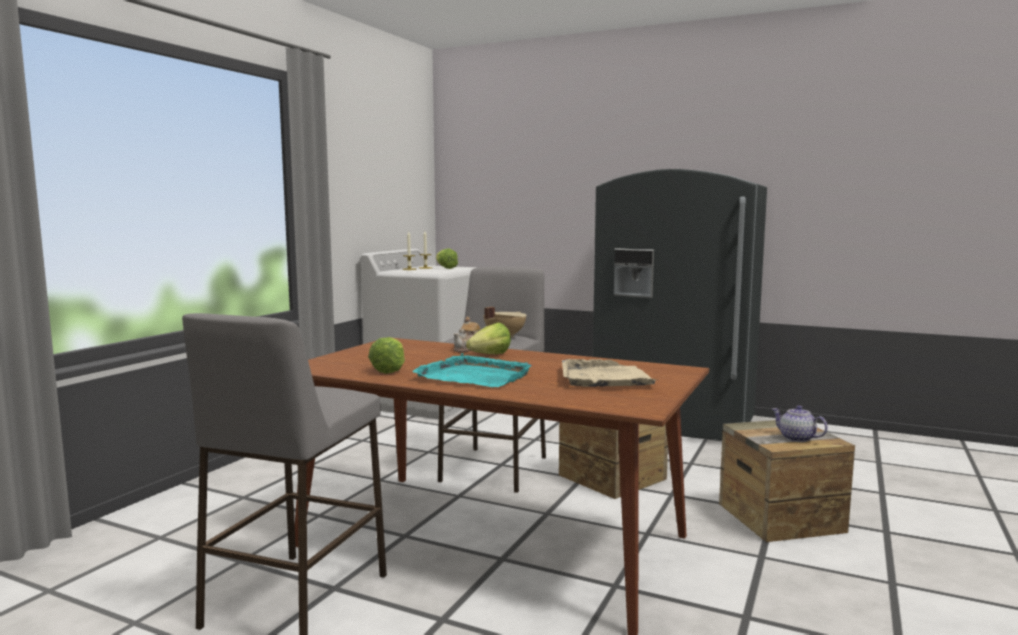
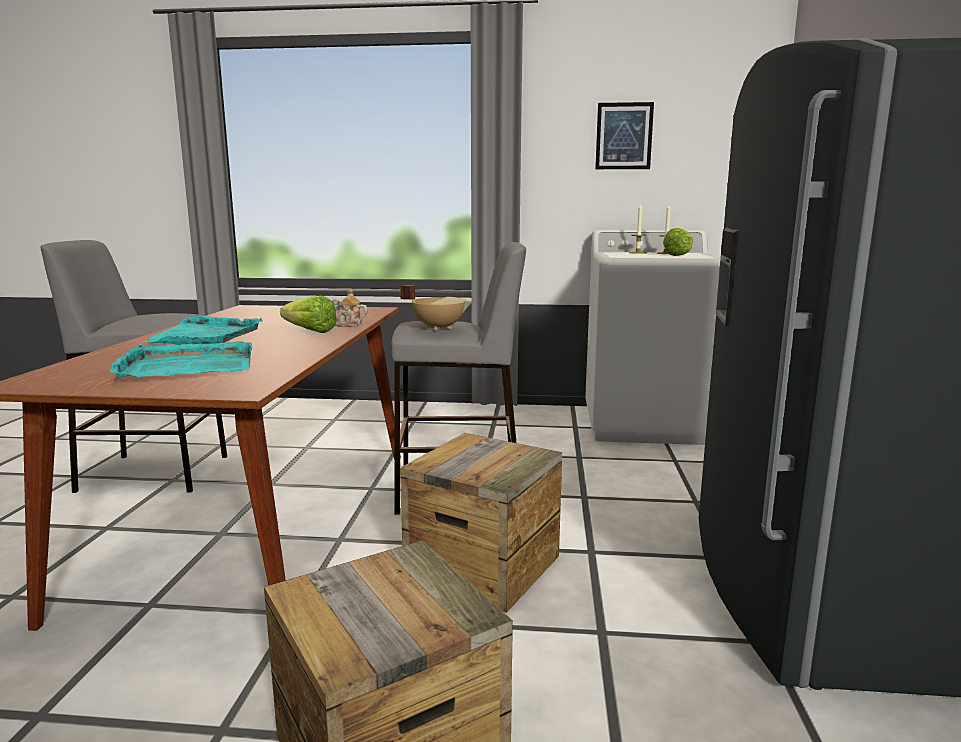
camera: 70 degrees right, 5 degrees up
(369, 176) = (624, 136): none -> picture
(392, 368) = (241, 319): lettuce -> none
(605, 378) = (187, 366): beige tray -> turquoise tray
(796, 438) = (353, 614): teapot -> none

